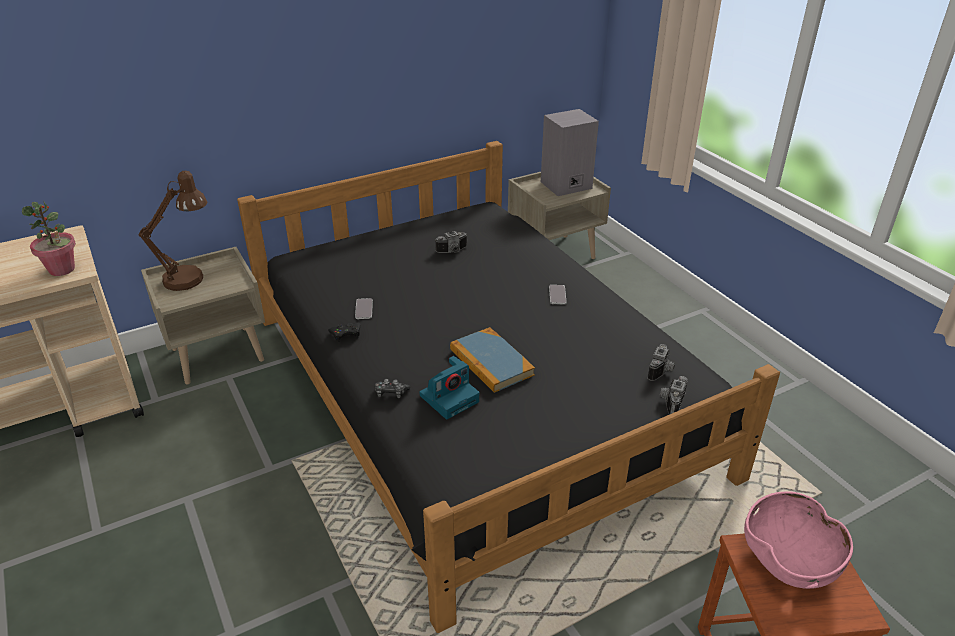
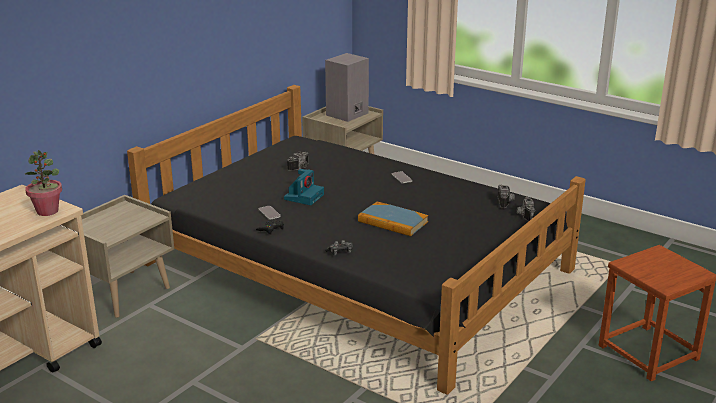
camera: 25 degrees left, 10 degrees down
(190, 276) = (104, 221): brown table lamp -> none
(450, 397) = (383, 245): camera -> camera (304, 196)
(789, 560) = (651, 263): pink bowl -> none

